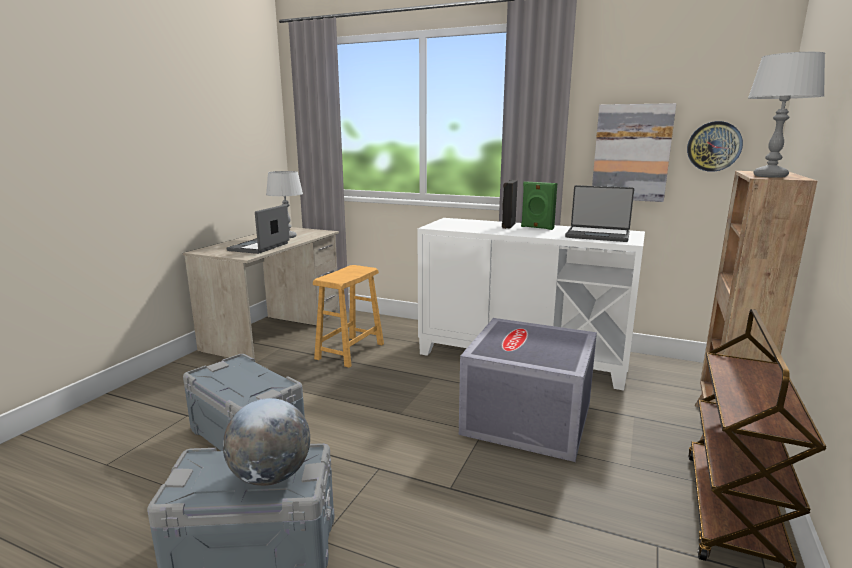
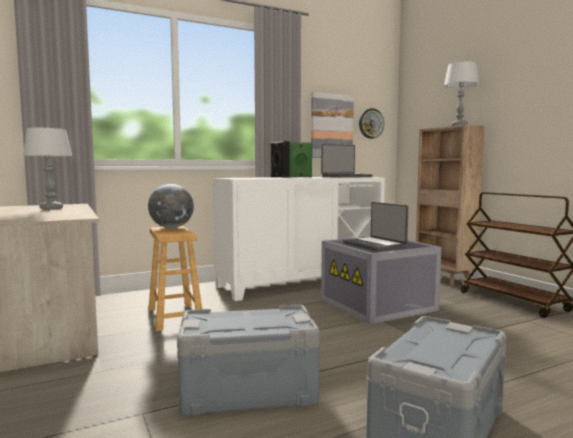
camera: 50 degrees left, 10 degrees down
(260, 247) = (60, 213): laptop -> laptop (375, 245)
(270, 476) = (453, 340): globe -> globe (171, 228)

